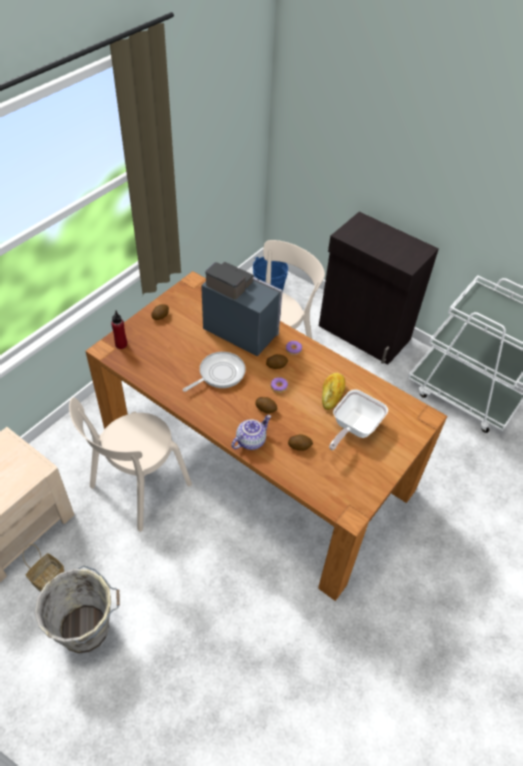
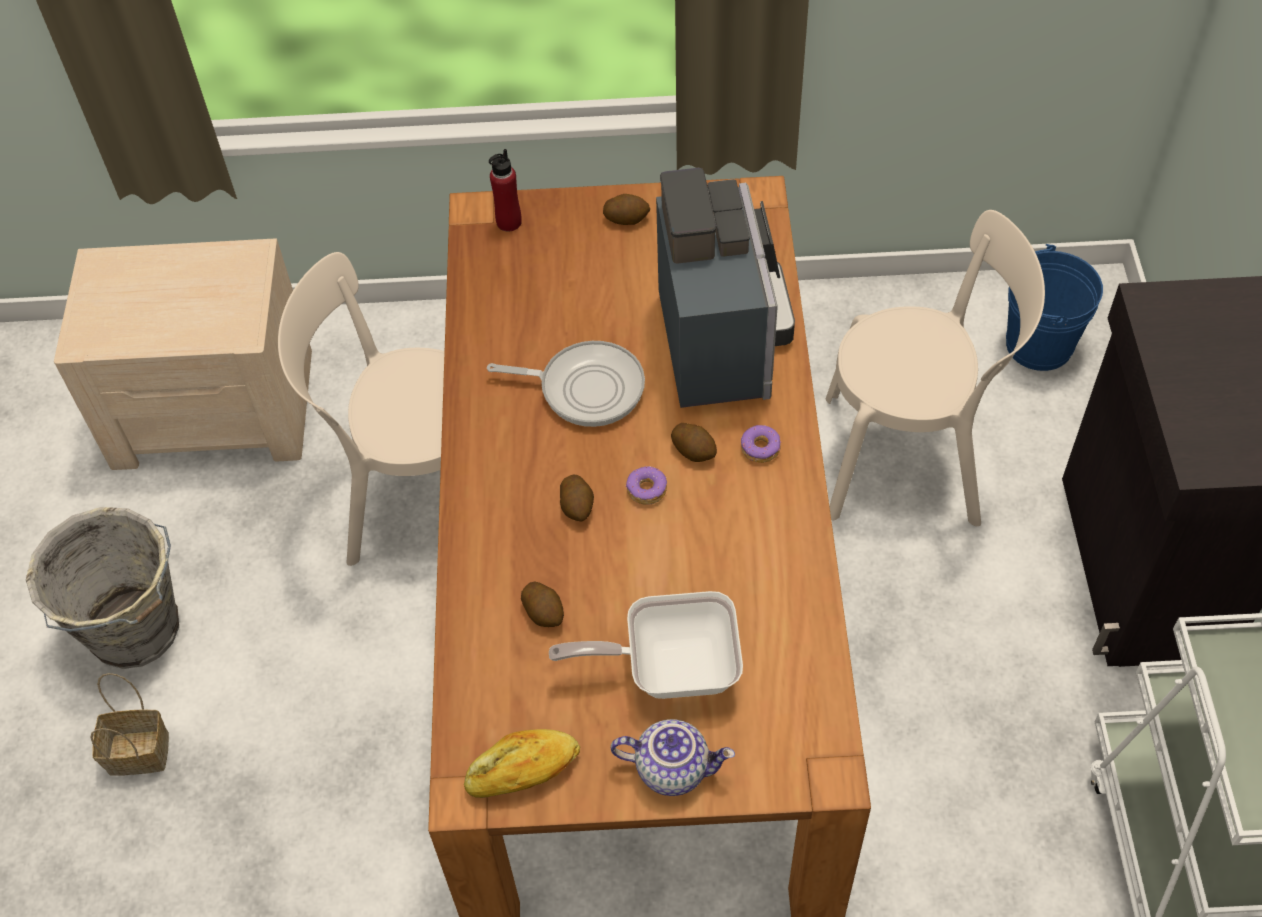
camera: 55 degrees right, 5 degrees up
(49, 578) = (175, 518): basket -> basket (141, 751)
(250, 440) = (486, 534): teapot -> teapot (673, 767)
(332, 394) = (717, 579): bread -> bread (523, 772)

